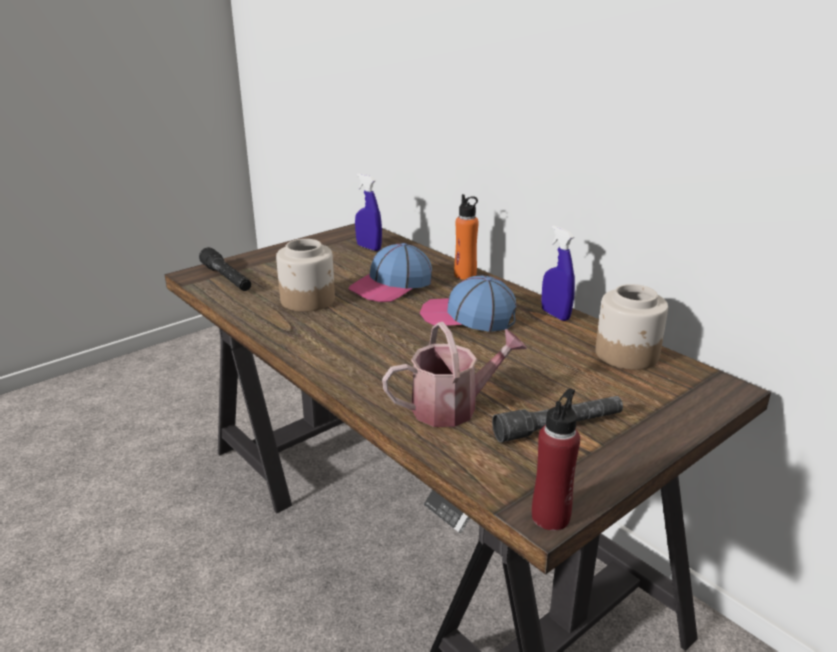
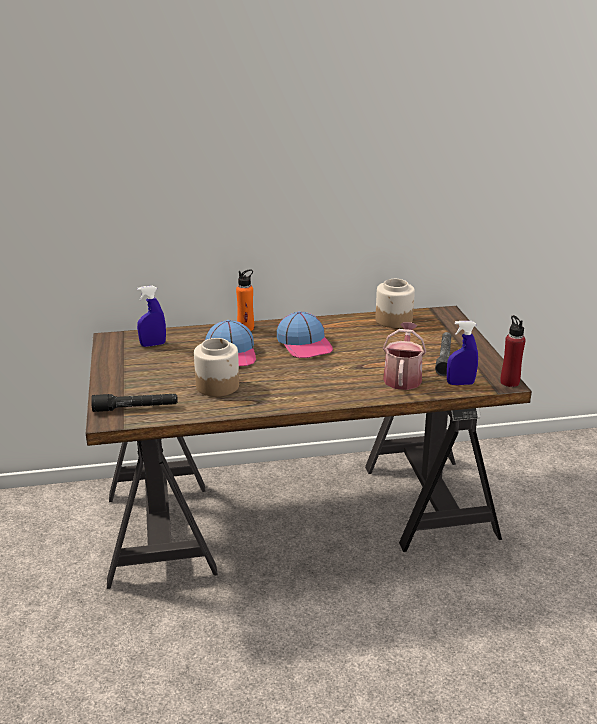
camera: 60 degrees left, 0 degrees up
(467, 316) = (305, 344): cap -> cap turned 75 degrees counterclockwise
(555, 315) = (331, 321): blue spray bottle -> blue spray bottle (460, 383)

